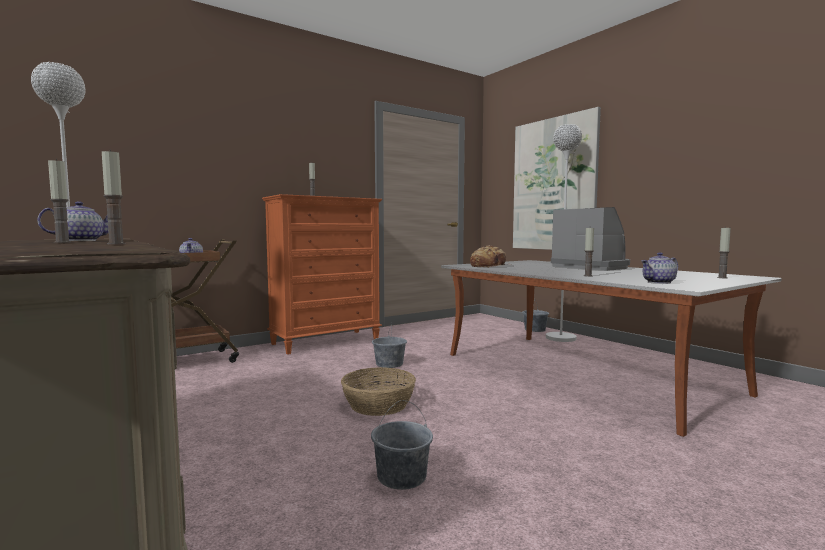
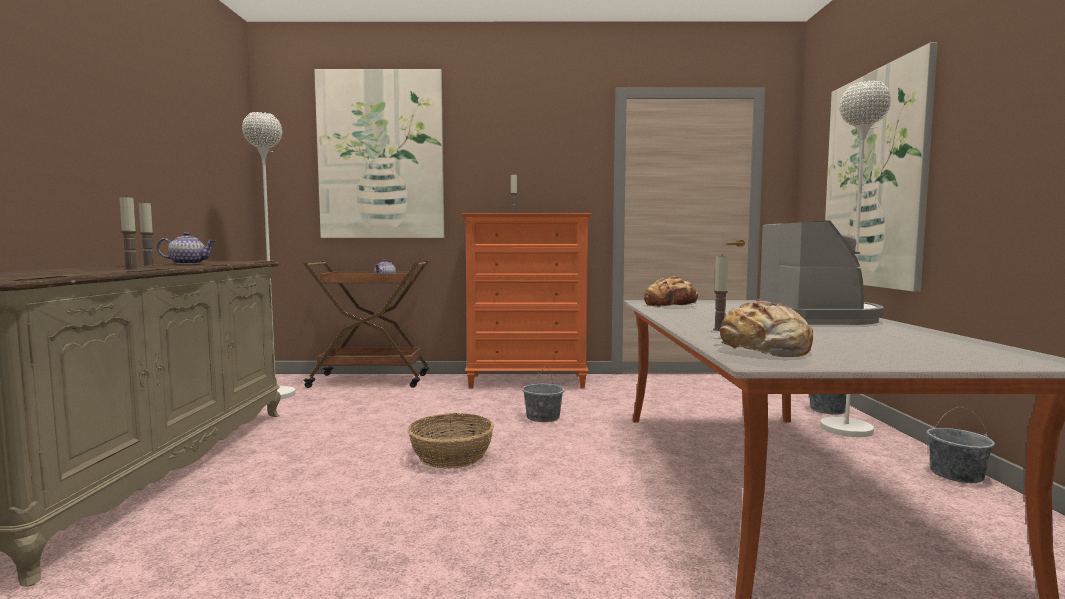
camera: 35 degrees right, 0 degrees up
(167, 131) = (381, 155): none -> picture
(401, 477) = (340, 526): grey bucket -> grey bucket (956, 474)
(659, 282) = (763, 350): teapot -> bread
(722, 277) = (953, 355): candle -> none

